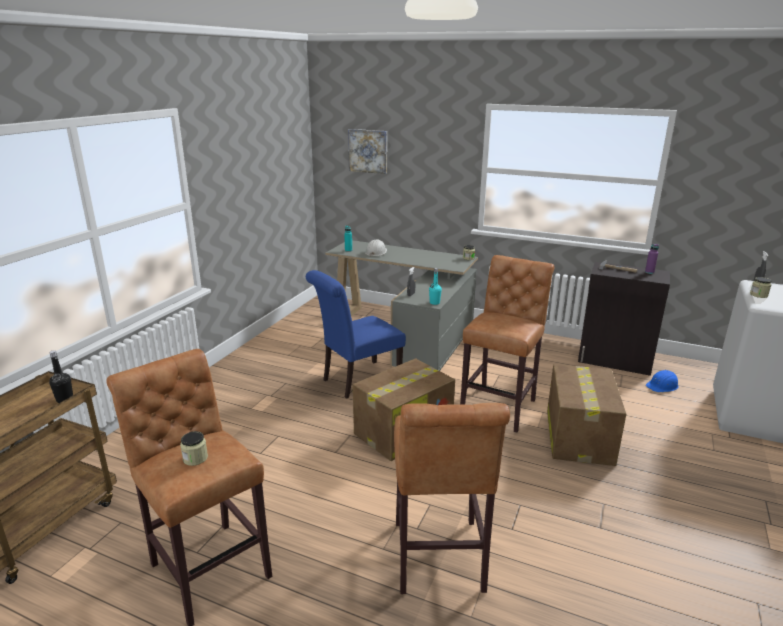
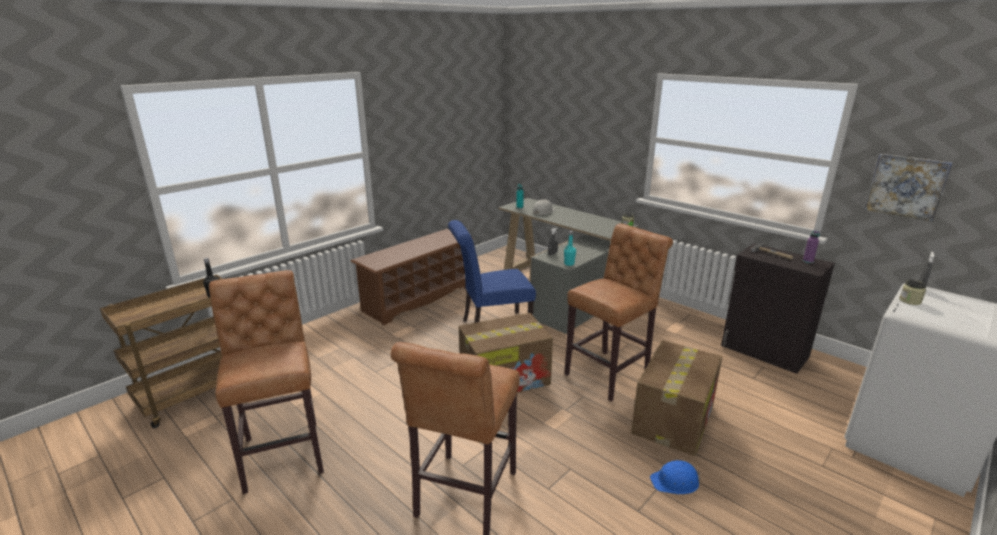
camera: 20 degrees right, 0 degrees up
(195, 458) = (260, 358): jar -> none
(258, 364) = (418, 298): none -> brown shoe rack
(368, 151) = (551, 116): picture -> picture (906, 186)
(662, 386) = (804, 387): blue hard hat -> blue hard hat (675, 482)

